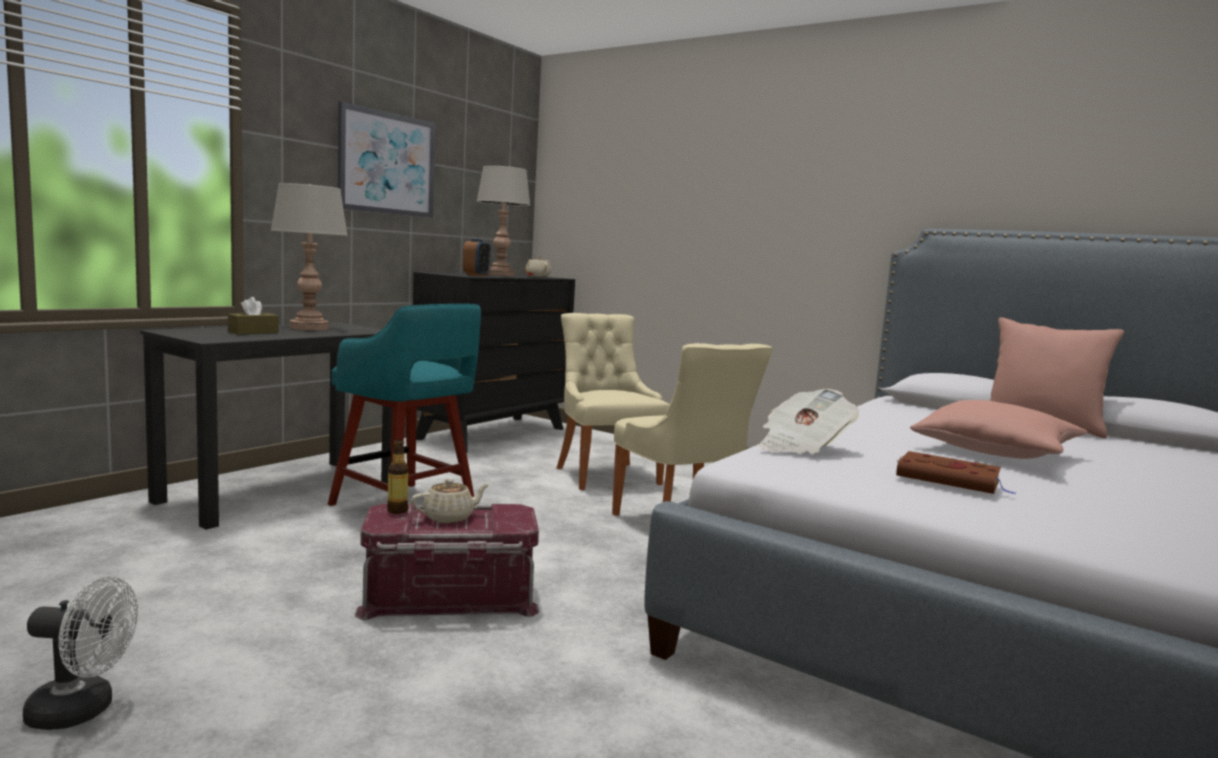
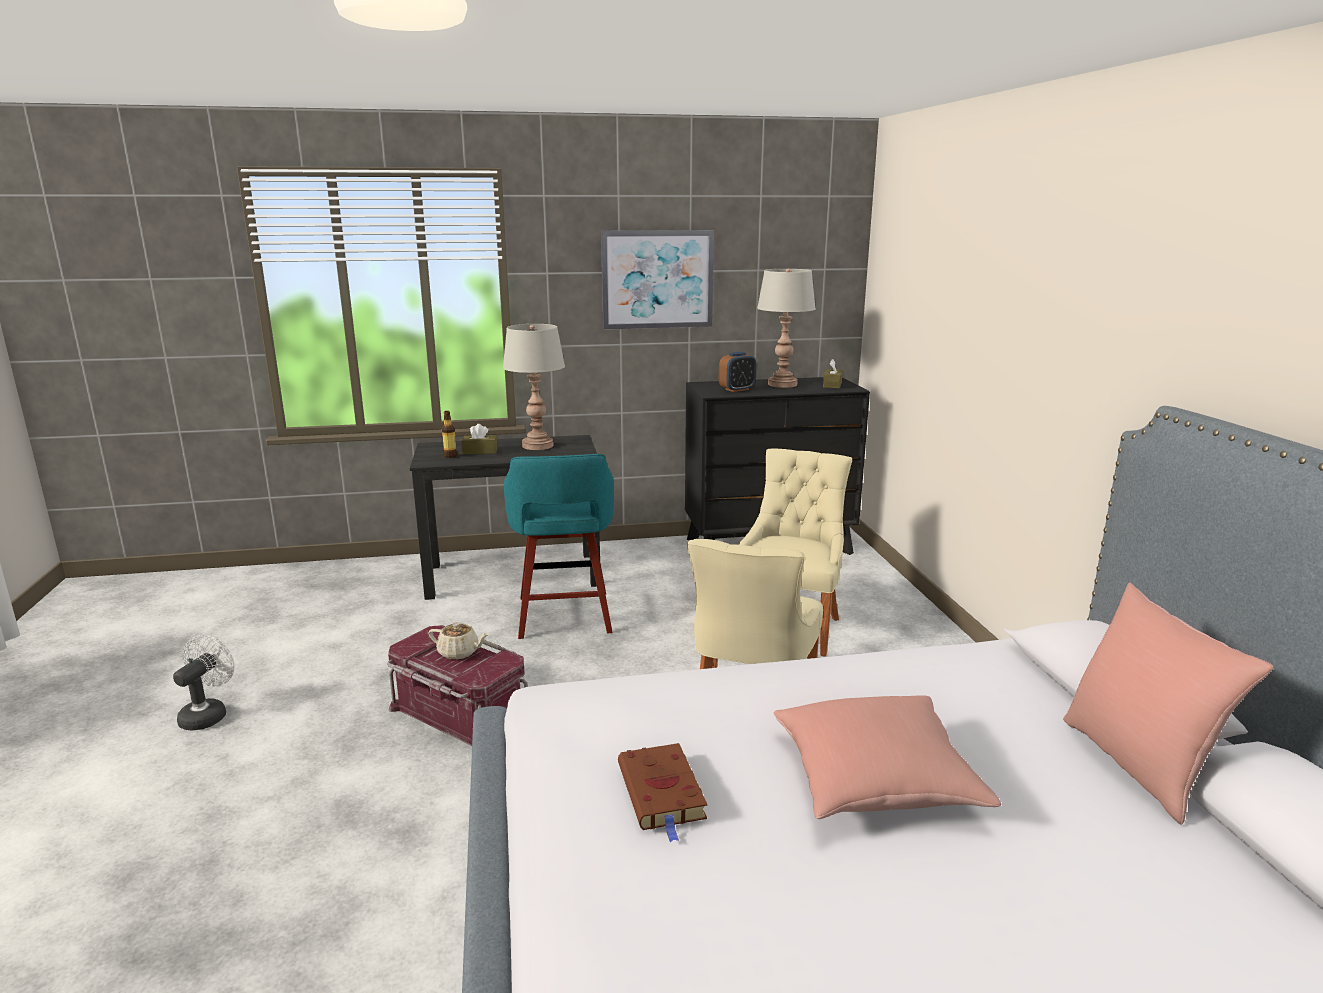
camera: 45 degrees right, 10 degrees up
(82, 711) = (208, 714): white fan -> white fan turned 120 degrees counterclockwise
(397, 510) = (436, 635): bottle -> bottle (450, 456)
(537, 276) = (832, 385): beige teapot -> brown tissue box
(802, 447) = (646, 694): newspaper -> none

